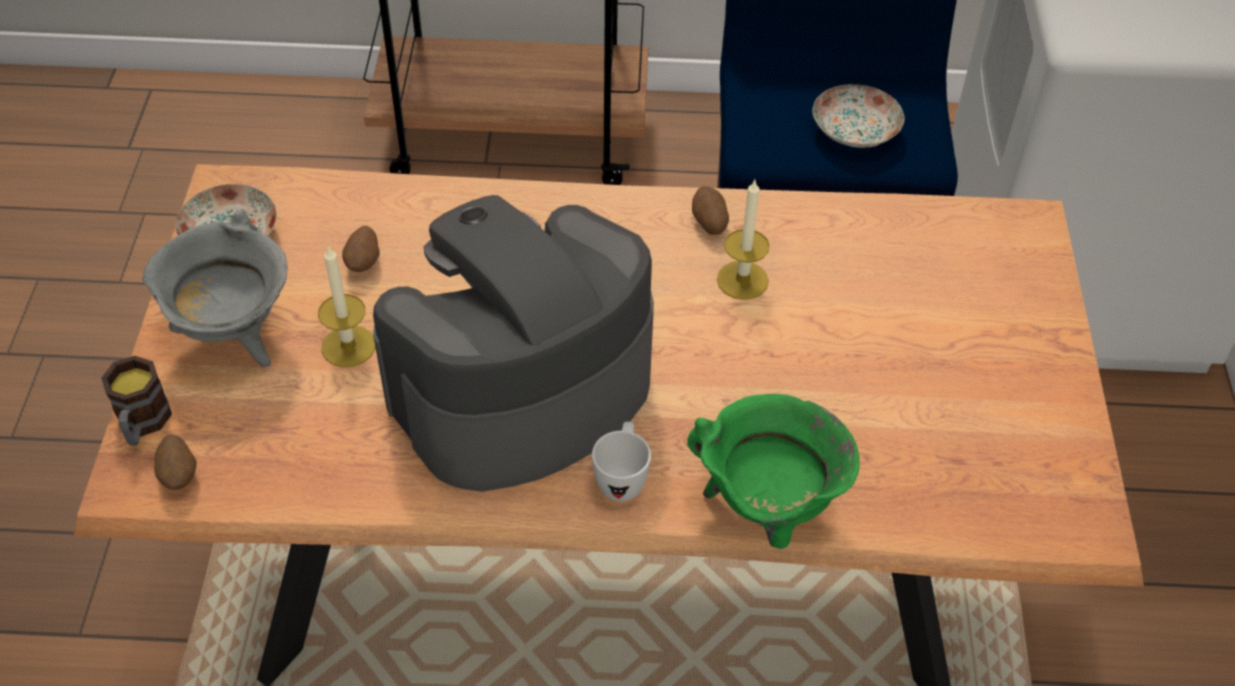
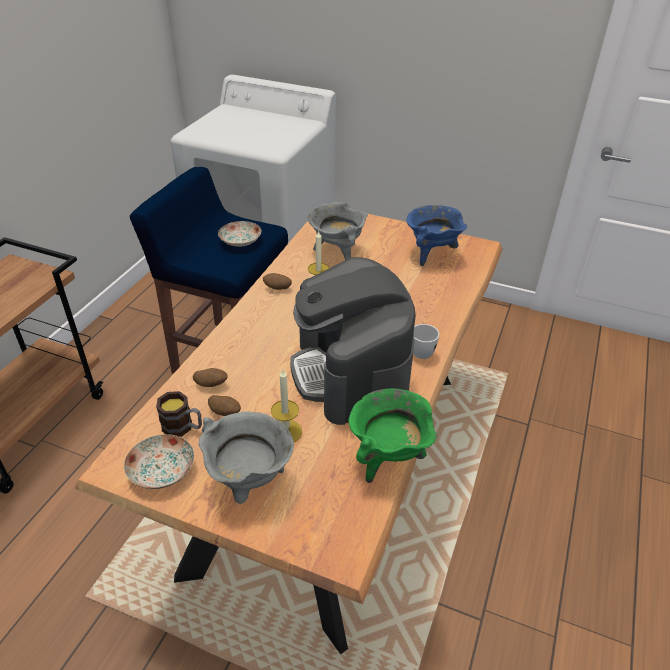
camera: 70 degrees left, 10 degrees down
(142, 424) = (299, 542): mug -> mug (183, 427)
(179, 475) = (347, 528): potato -> potato (211, 384)
(767, 510) = (448, 316): green cooking pot -> green cooking pot (388, 458)
(885, 274) = (337, 252): none -> grey cooking pot
(988, 435) = (431, 254): none -> blue cooking pot

